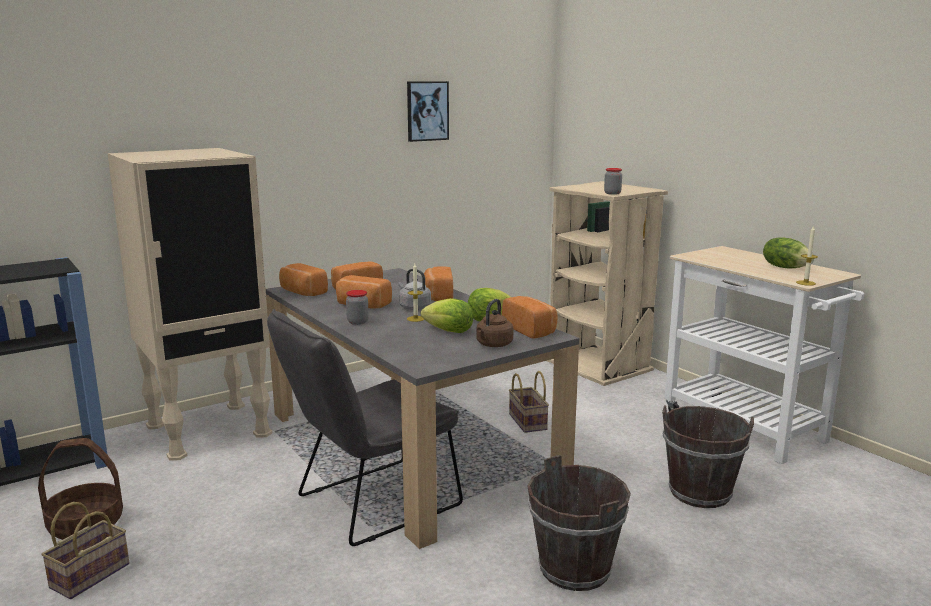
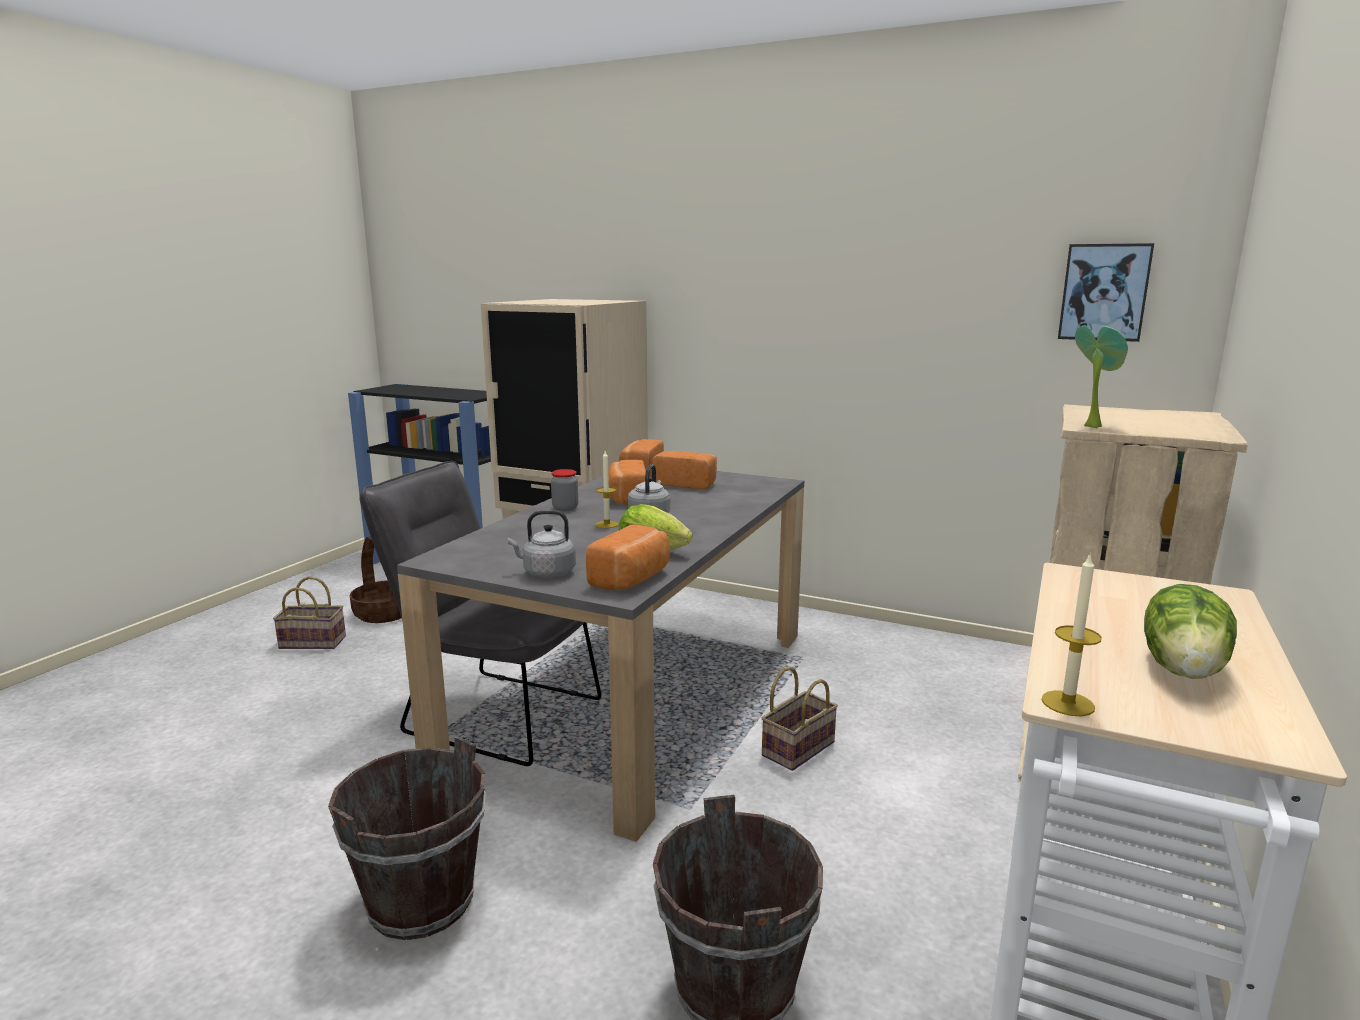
camera: 60 degrees right, 0 degrees up
(427, 111) = (935, 266): picture -> picture (1104, 292)
(437, 296) = (711, 515): bread -> none
(448, 331) = (577, 545): lettuce -> none
(493, 345) = (546, 573): brown kettle -> grey kettle
(612, 193) = (1091, 426): jar -> potted plant

